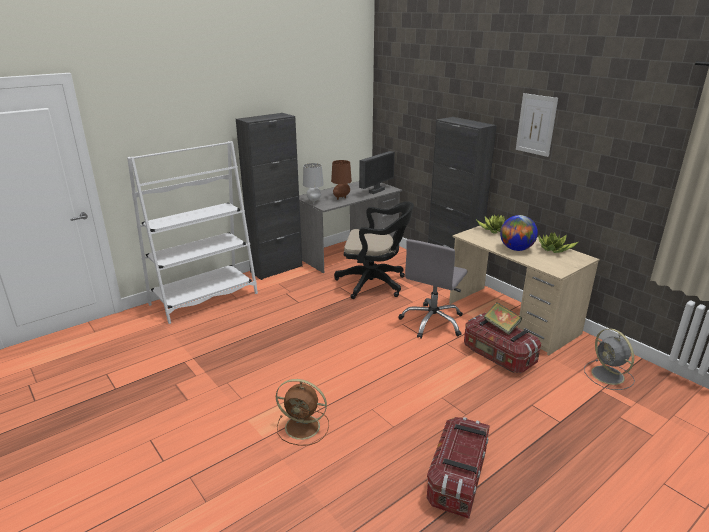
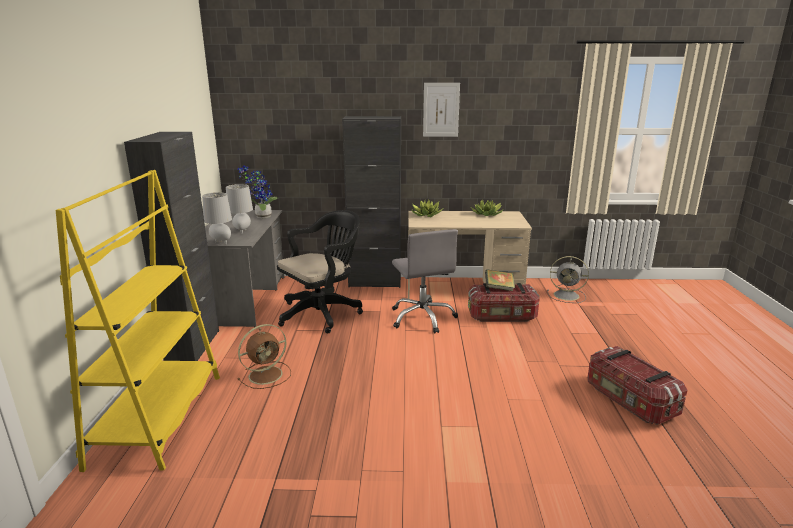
camera: 50 degrees left, 5 degrees down
(204, 299) = (159, 419): white bookcase -> yellow bookcase
(304, 427) = (496, 448): brown fan -> brown fan (267, 374)
(341, 198) = (242, 231): brown table lamp -> grey table lamp
(376, 191) = (261, 217): monitor -> potted plant
(516, 249) = (468, 221): globe -> none

